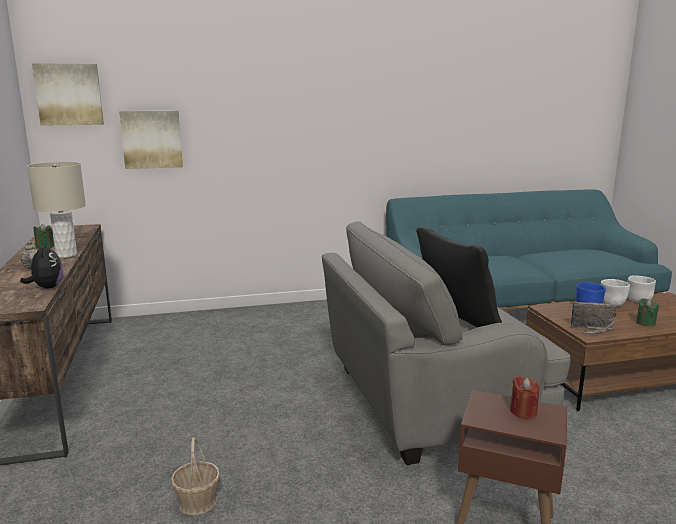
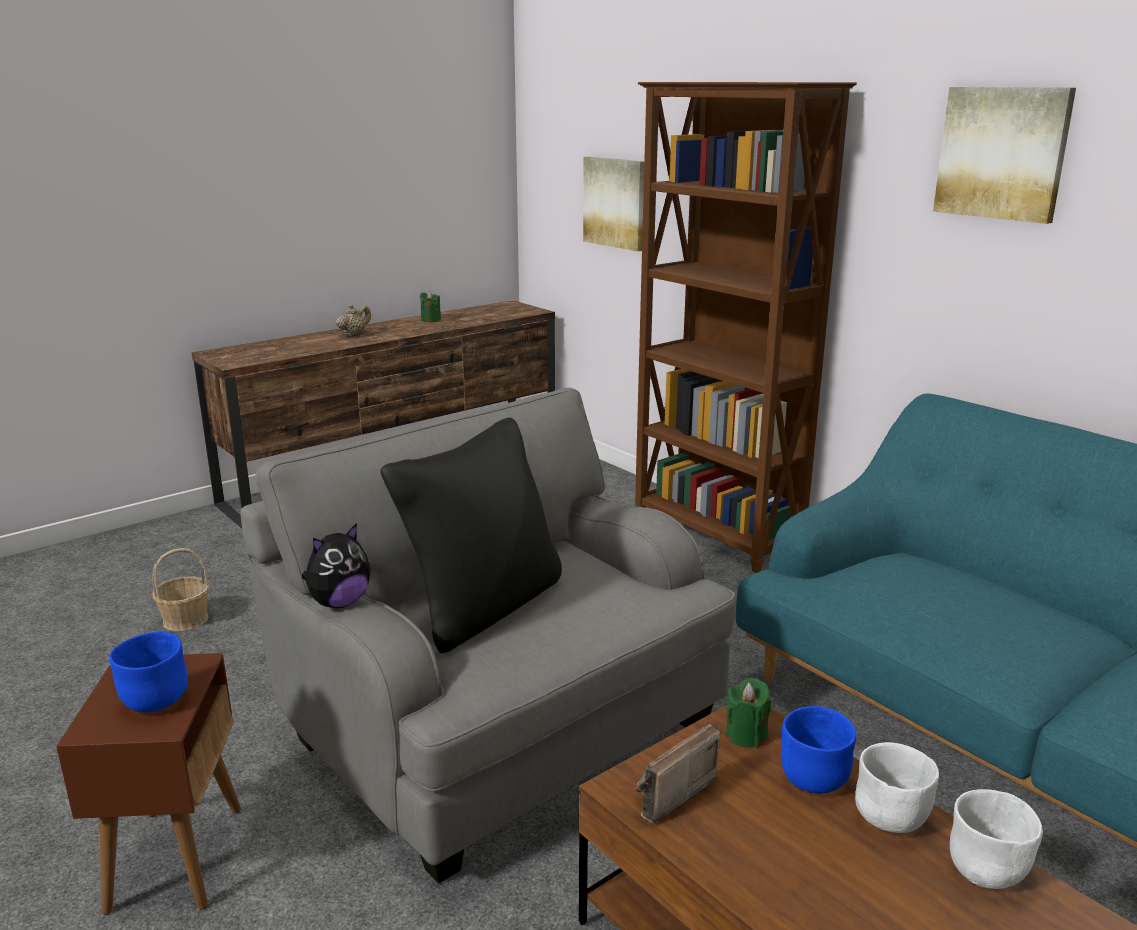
camera: 65 degrees right, 5 degrees up
(47, 287) = (289, 354): plush toy -> plush toy (339, 603)
(66, 255) = (408, 333): beige table lamp -> none
(69, 94) = (549, 130): picture -> picture (1002, 153)
(289, 311) = (715, 534): none -> brown bookcase
(523, 411) = (155, 701): red candle -> blue bowl
(593, 330) = (666, 793): radio -> radio turned 60 degrees clockwise
(645, 323) = (796, 883): green candle -> green candle (746, 735)

